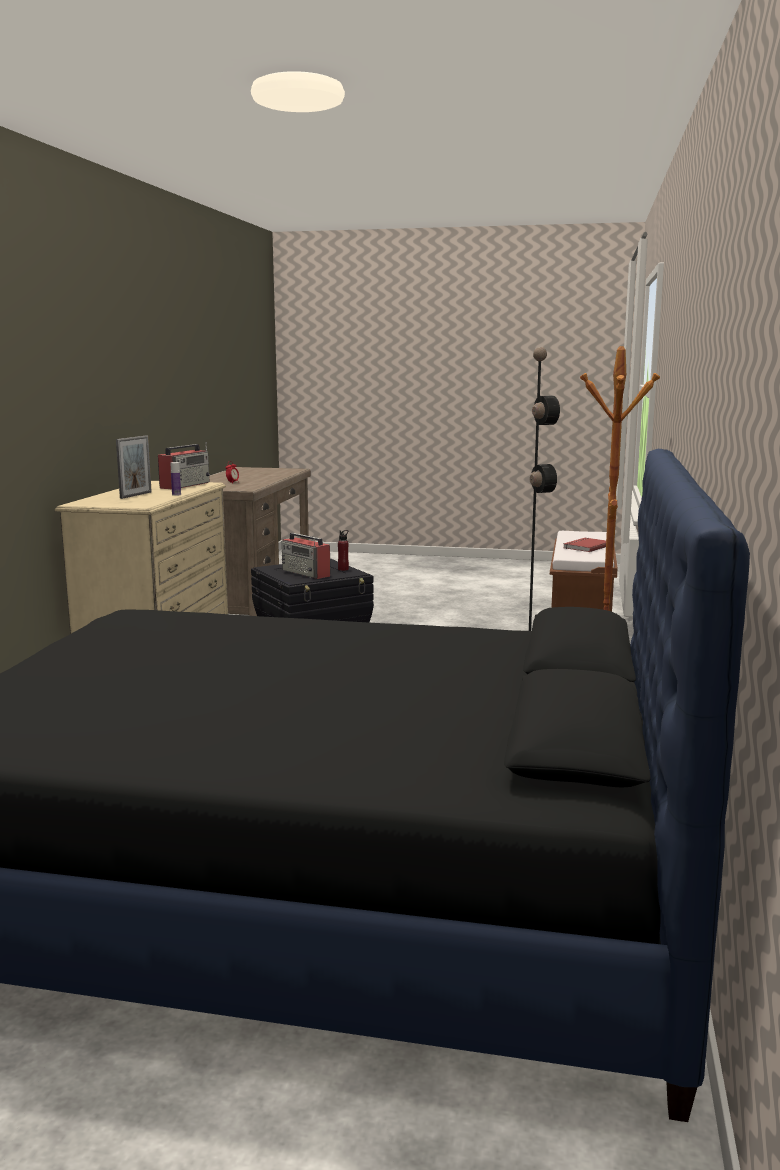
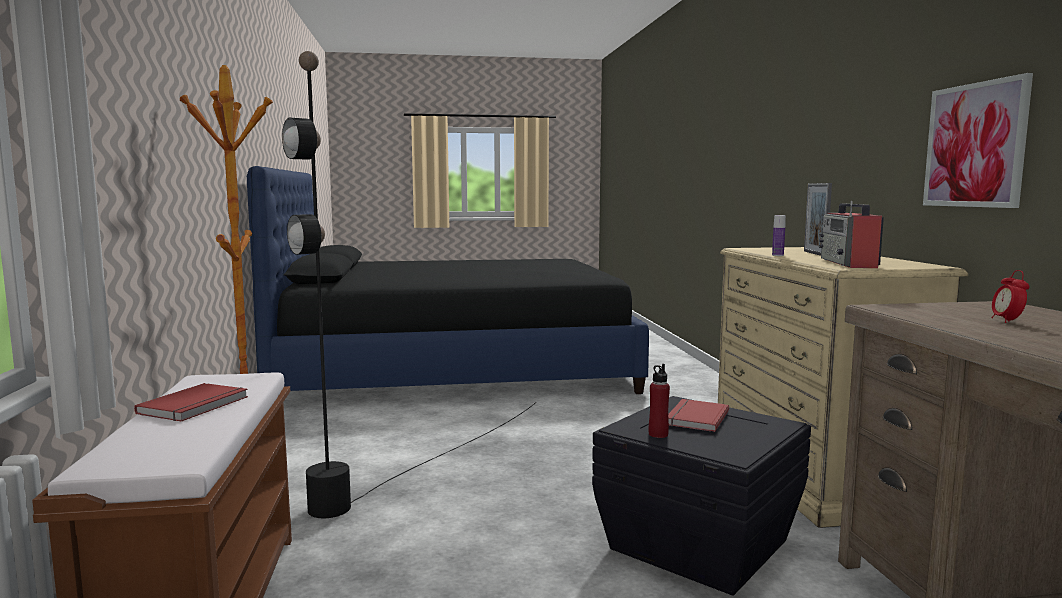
camera: 160 degrees right, 5 degrees down
(133, 406) = (975, 145): none -> picture
(306, 573) = (695, 418): radio -> red book

